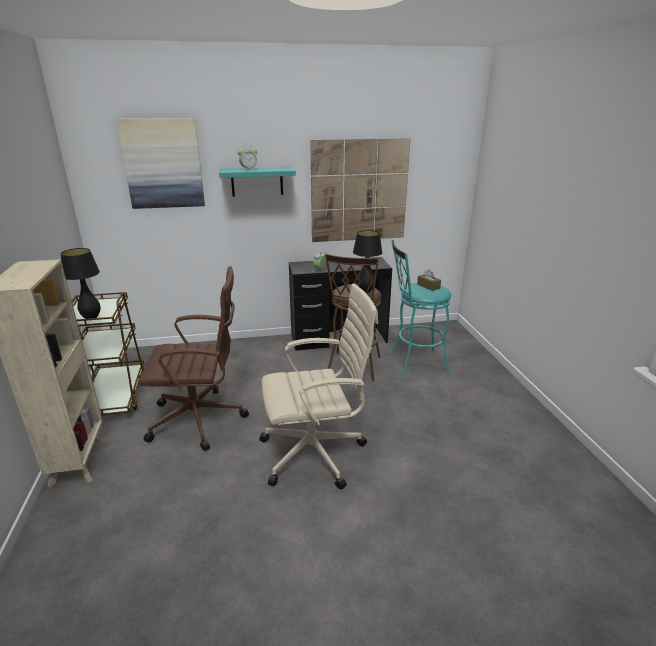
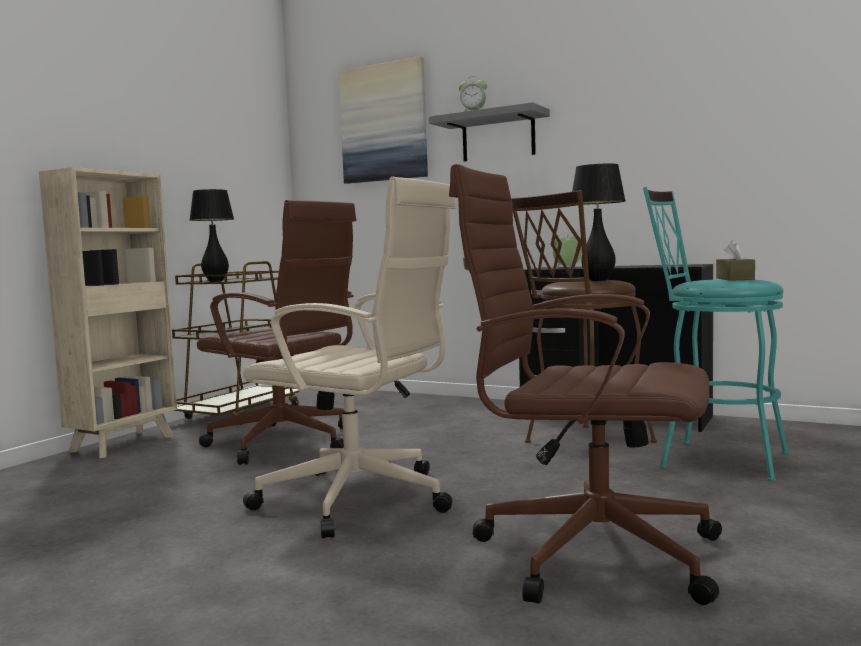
camera: 40 degrees right, 20 degrees down
(257, 181) = (498, 137): turquoise shelf -> grey shelf
(359, 191) = (665, 141): picture -> none
(444, 447) = (589, 552): none -> brown office chair

